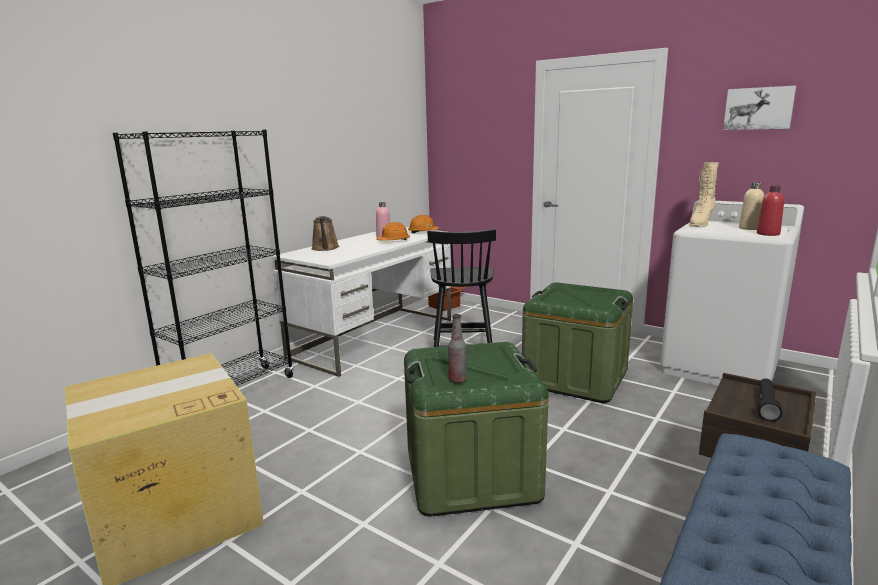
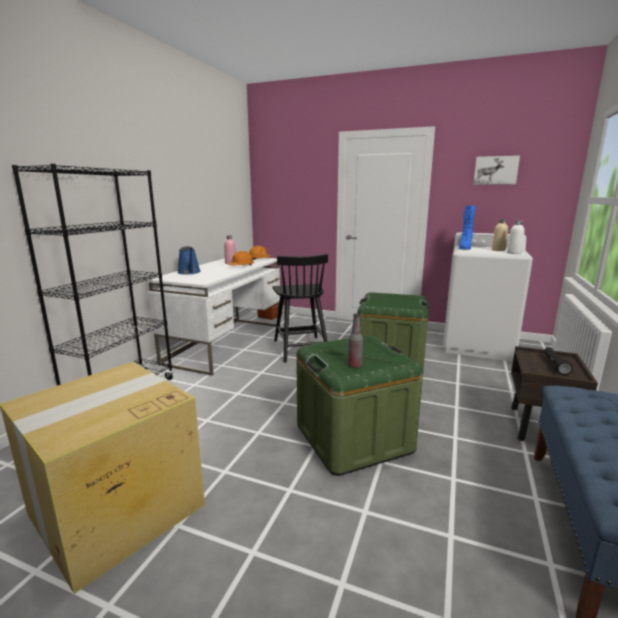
camera: 15 degrees left, 0 degrees up
(325, 248) = (189, 272): brown watering can -> blue watering can
(700, 224) = (465, 248): beige boot -> blue boot
(768, 234) = (514, 253): red bottle -> white bottle

